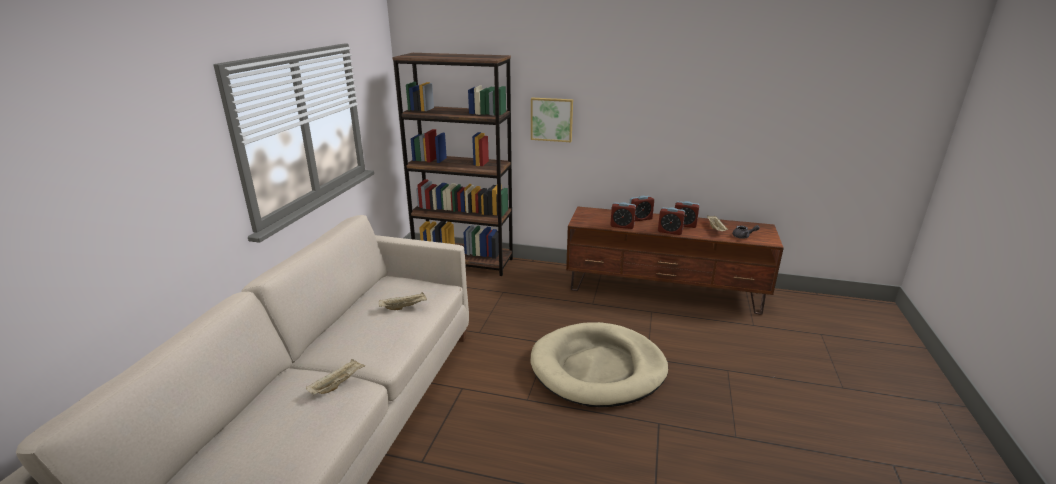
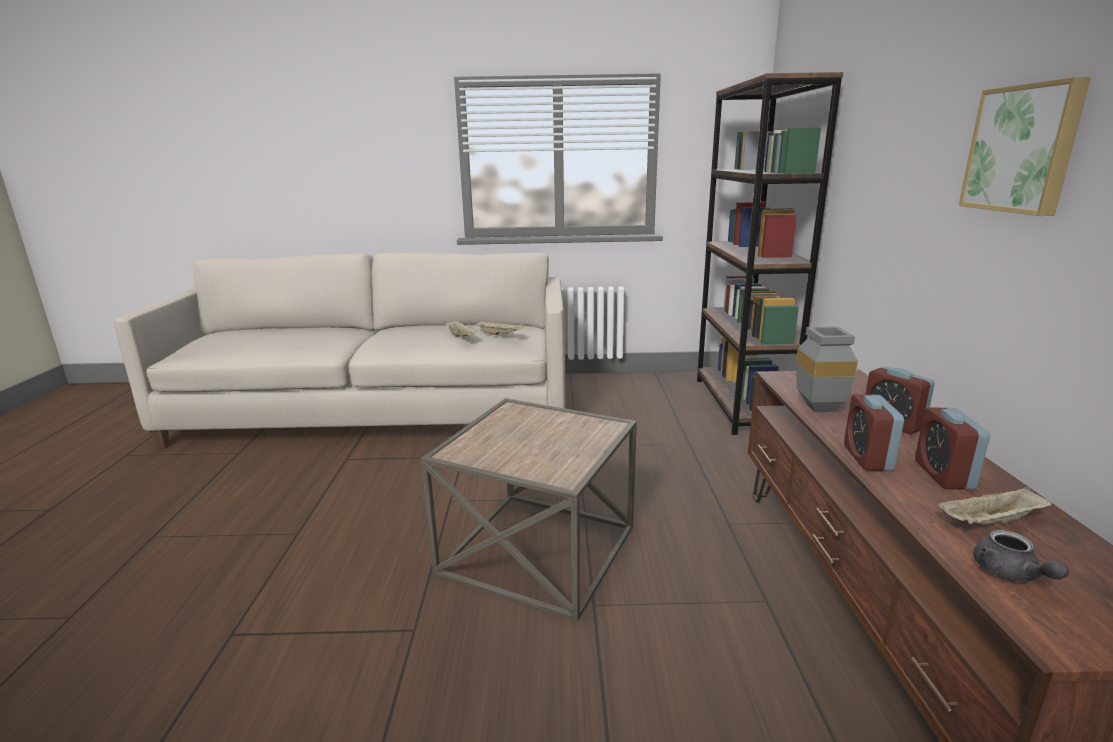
camera: 75 degrees right, 5 degrees down
(338, 384) = (326, 338): beige tray -> beige tray (500, 334)
(552, 119) = (869, 190): picture -> picture (1023, 149)
(598, 368) = (538, 550): beige dog bed -> brown side table
(622, 226) = (821, 409): alarm clock -> grey vase

